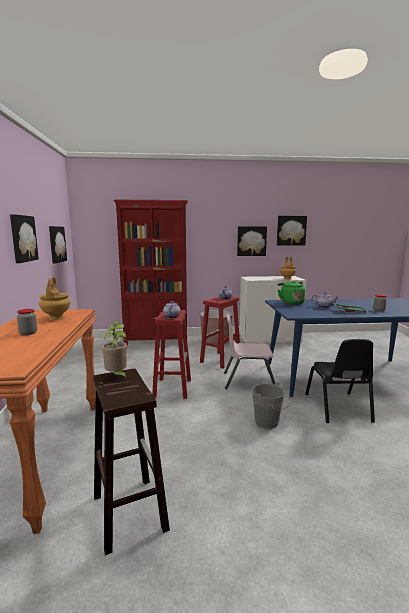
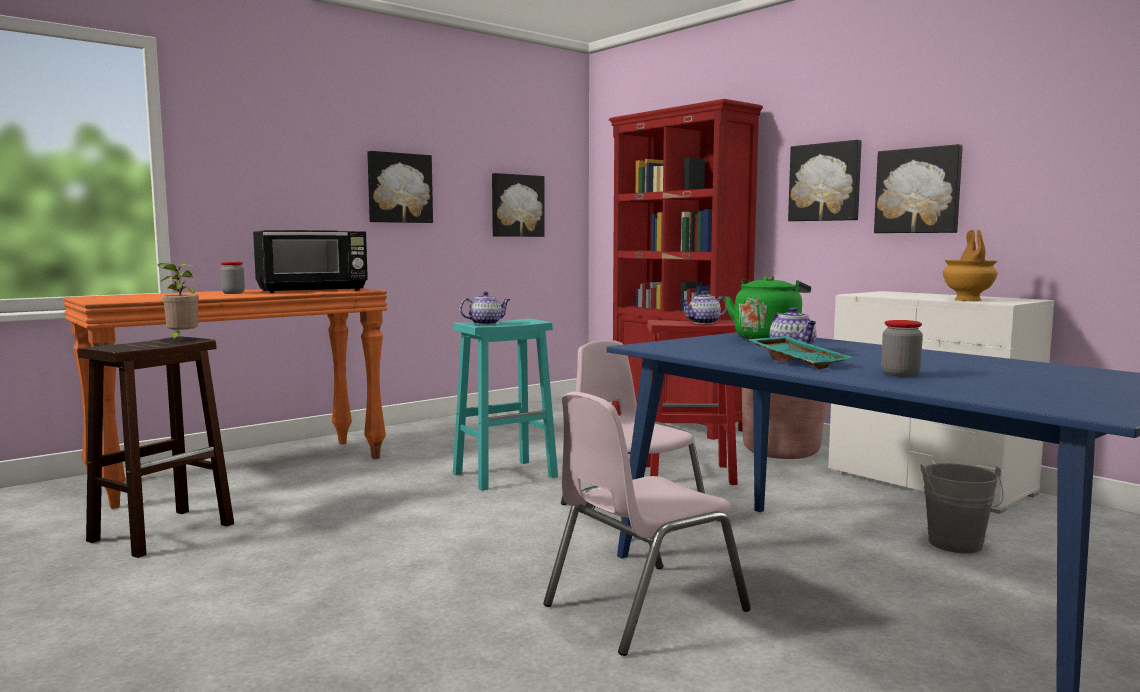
camera: 55 degrees right, 5 degrees down
(56, 318) = (313, 290): brown vase -> black microwave
(172, 388) = (506, 475): red stool -> turquoise stool
(269, 423) = (474, 558): grey bucket -> grey bucket (957, 546)
(291, 230) = (1046, 151): picture -> picture (825, 182)
(337, 407) = (643, 607): black chair -> pink chair

